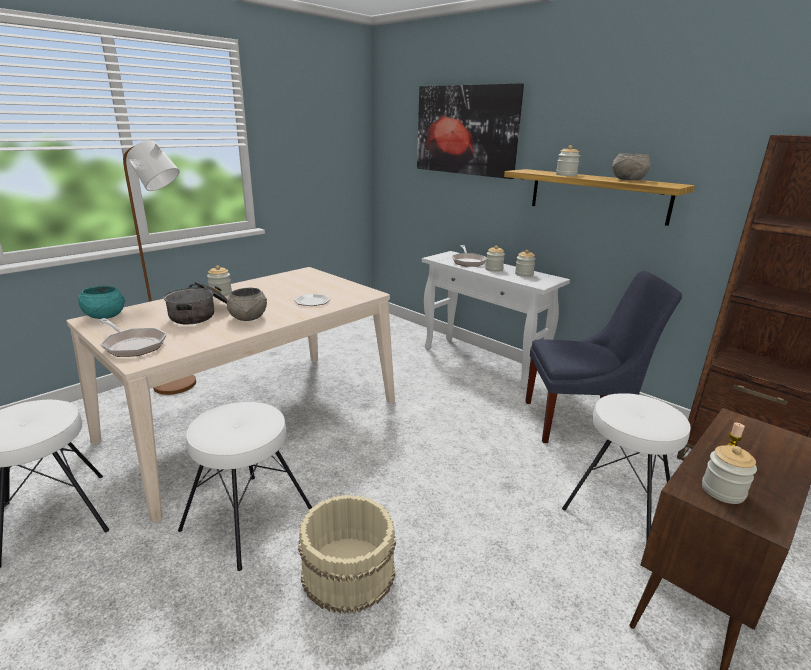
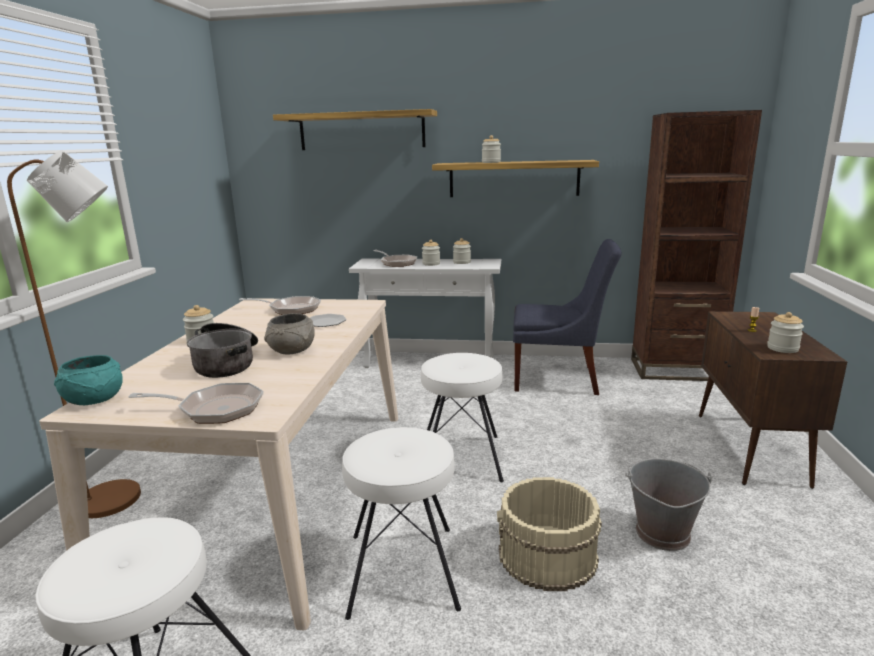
camera: 35 degrees left, 5 degrees down
(314, 284) = (291, 309): none -> frying pan
(466, 130) = (361, 131): picture -> shelf
(467, 616) = (661, 533): none -> grey bucket
(582, 422) = (560, 379): blue chair -> blue chair turned 45 degrees clockwise
(619, 503) = (648, 419): white stool -> white stool (462, 457)
(627, 180) = (545, 161): grey bowl -> none

